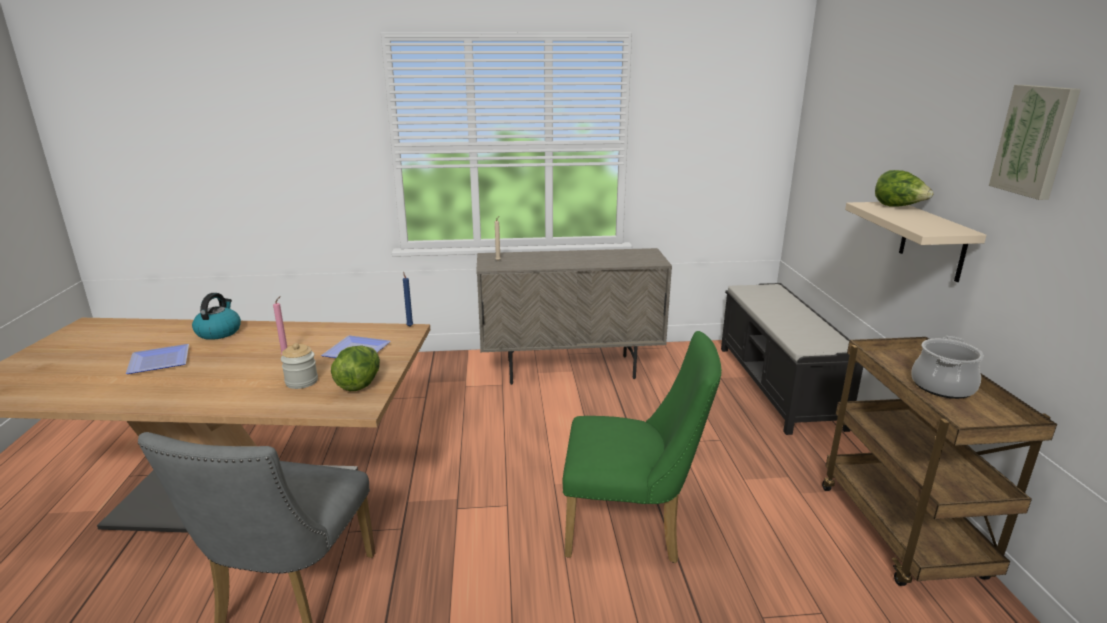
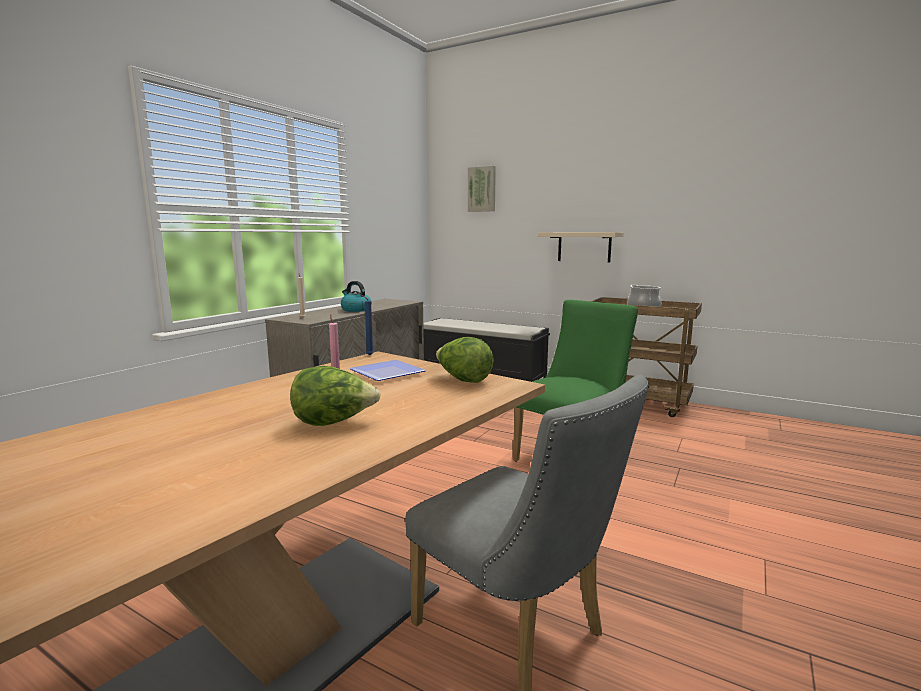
camera: 55 degrees left, 10 degrees down
(157, 361) = (187, 452): plate -> none
(219, 332) = (174, 414): kettle -> kettle (355, 310)
(301, 382) = (419, 395): jar -> none
(898, 207) = (561, 231): lettuce -> lettuce (334, 423)
(1035, 141) = (642, 179): picture -> picture (482, 189)

